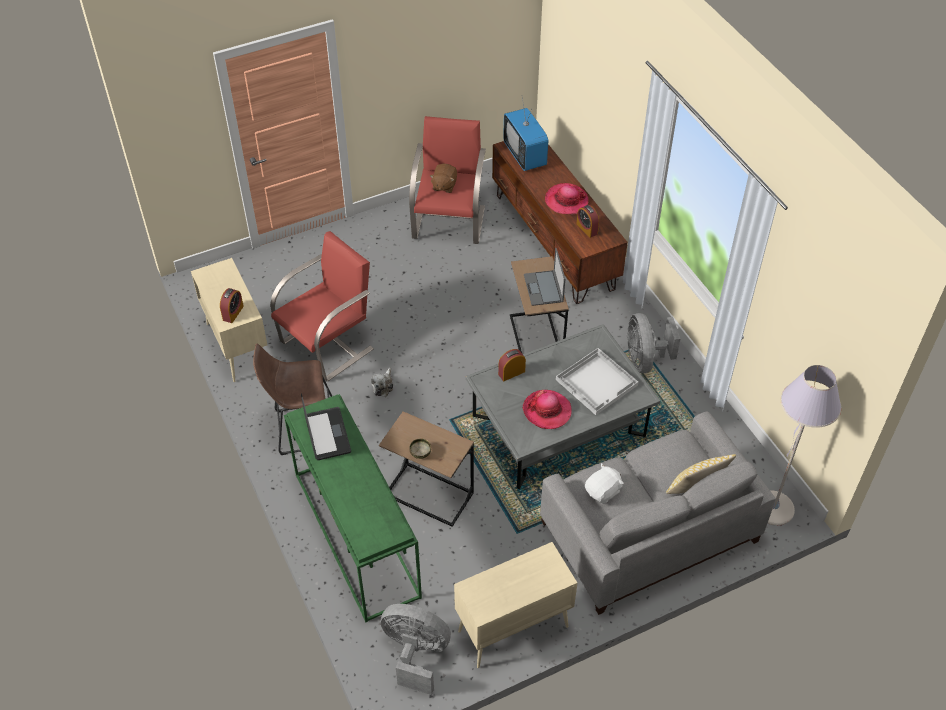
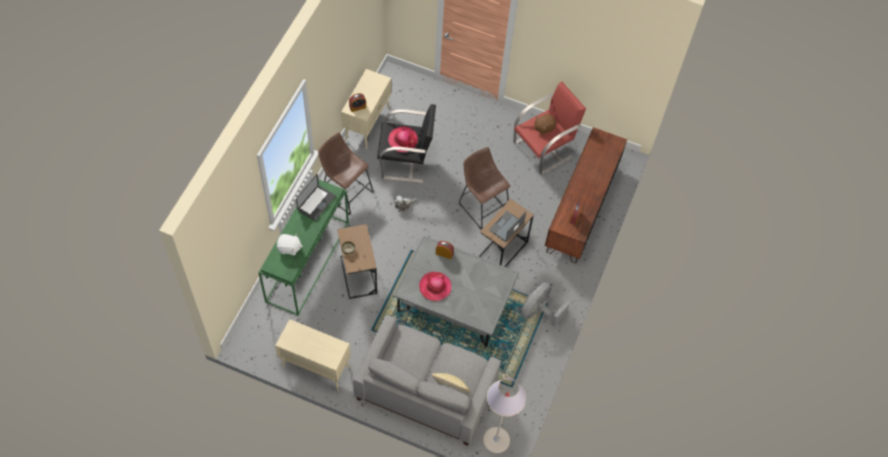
camera: 45 degrees right, 10 degrees up
(328, 345) = (405, 161): red armchair -> black armchair
(416, 654) = (267, 336): grey fan -> none
(461, 317) = (482, 205): none -> brown stool
(525, 155) = (600, 148): television -> none
(566, 200) = (586, 192): hat -> hat (403, 140)
(597, 382) = (475, 297): white tray -> none
(603, 491) = (408, 347): white plush toy -> white plush toy (289, 248)

